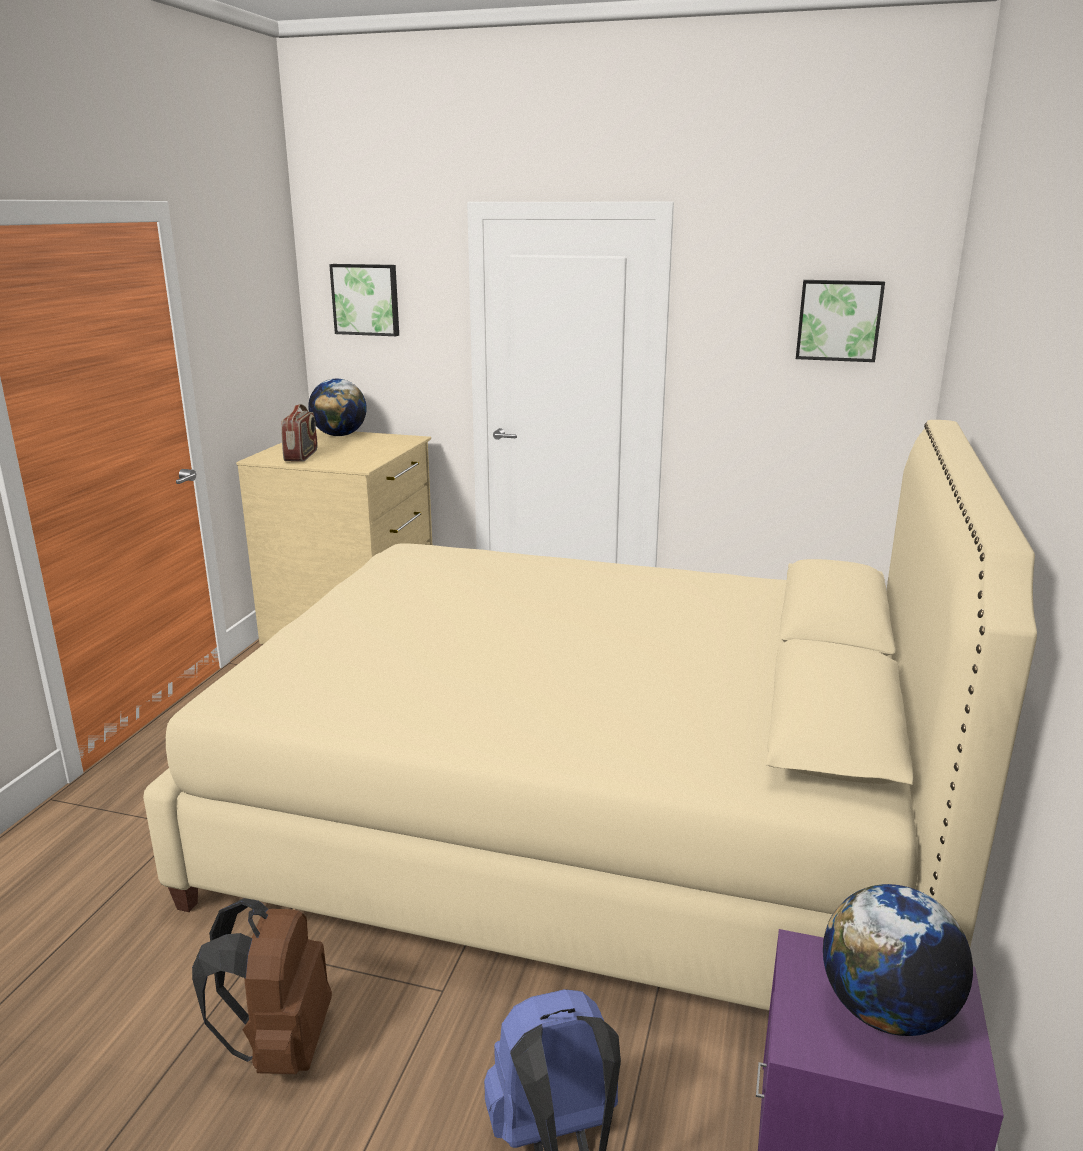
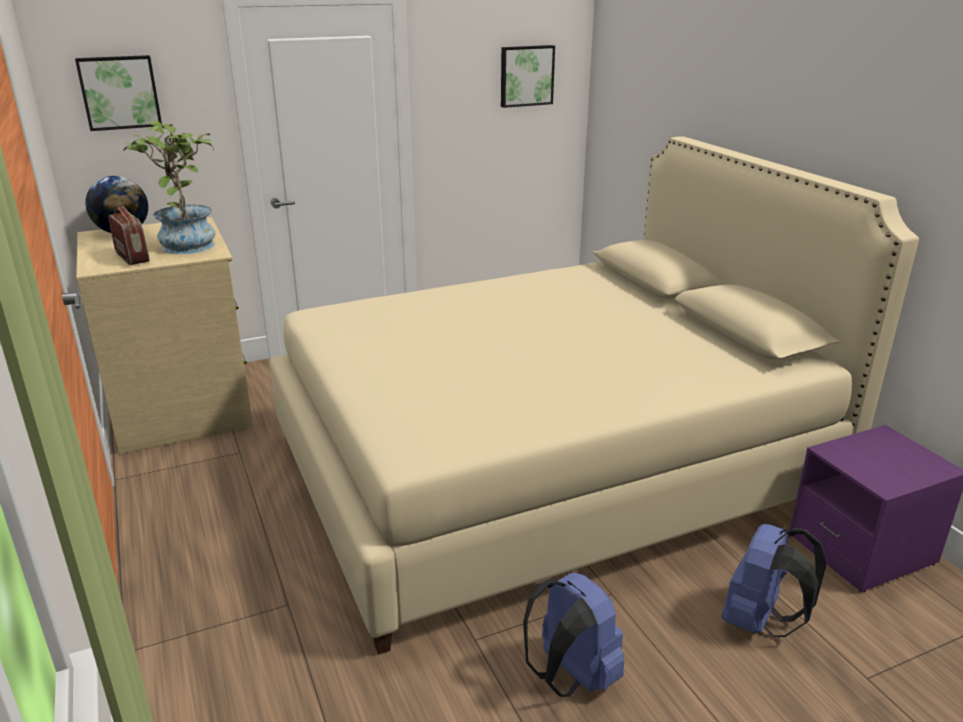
camera: 40 degrees left, 5 degrees up
(279, 1044) = (570, 676): brown backpack -> blue backpack
(361, 453) = (186, 243): none -> potted plant
(886, 1011) = (888, 458): globe -> none

